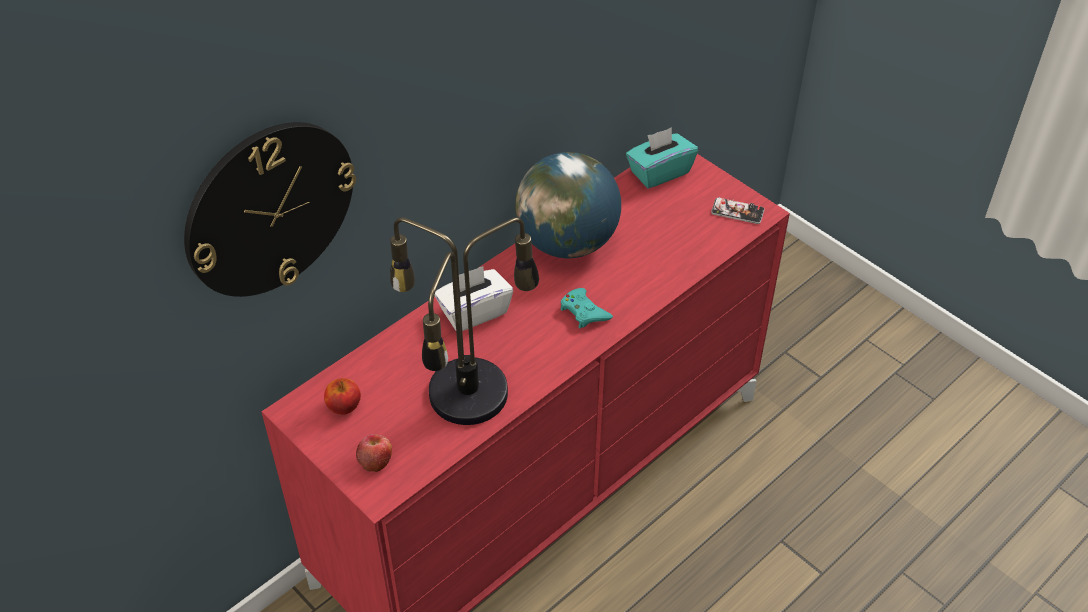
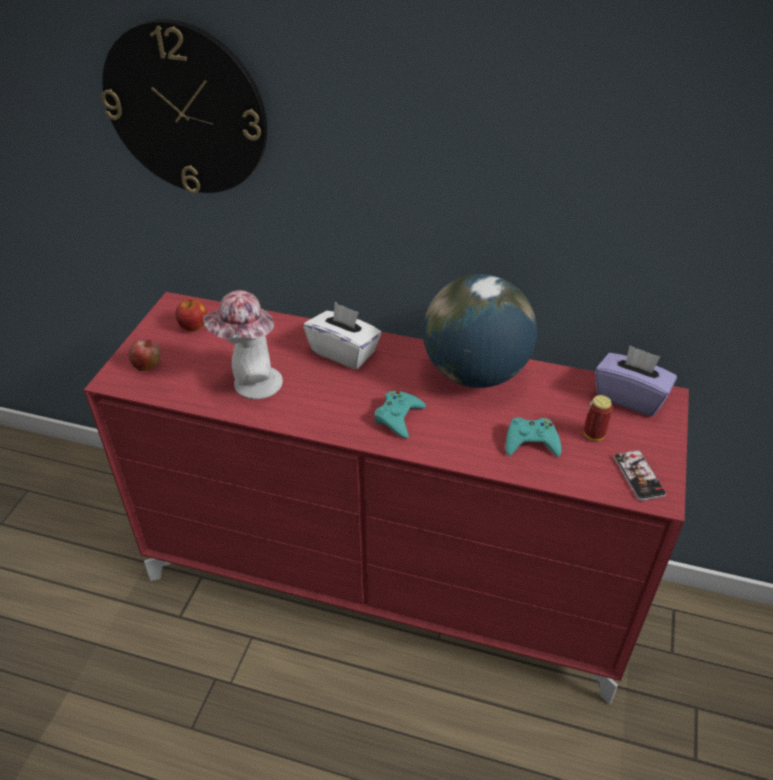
camera: 60 degrees right, 5 degrees down
(467, 392) = (251, 384): table lamp -> hat
(659, 172) = (630, 397): turquoise tissue box -> purple tissue box
(666, 249) = (531, 442): none -> turquoise game controller
(683, 212) = (593, 435): none -> can

